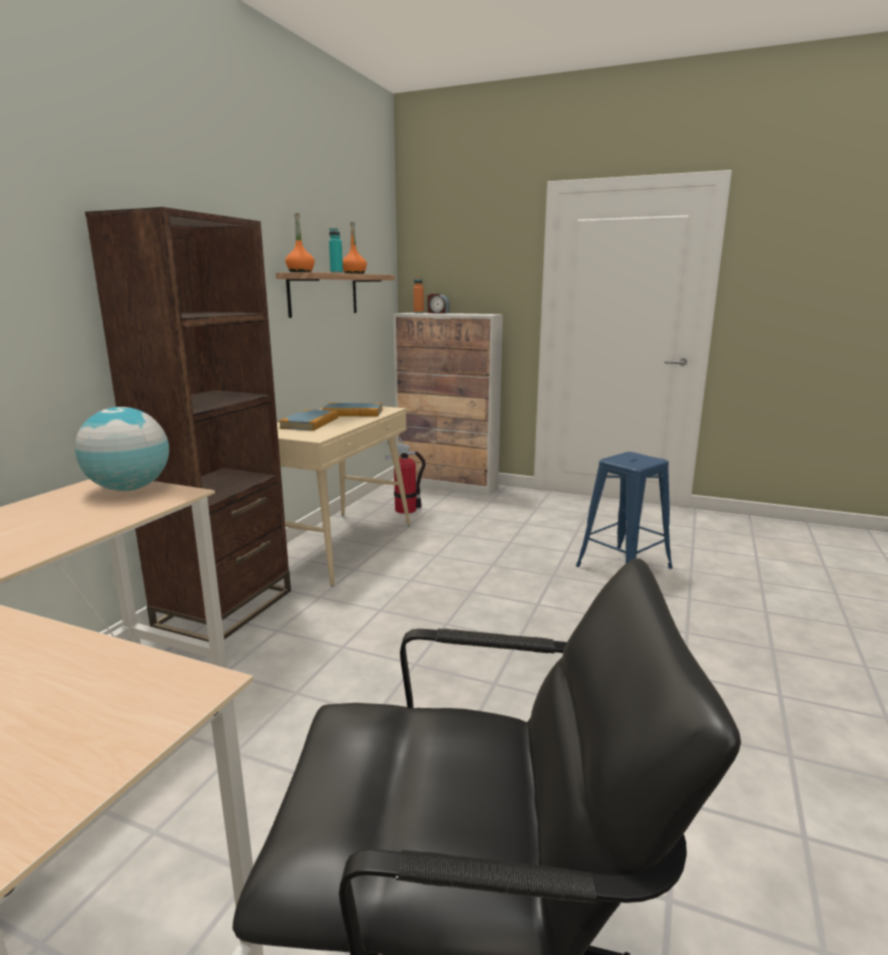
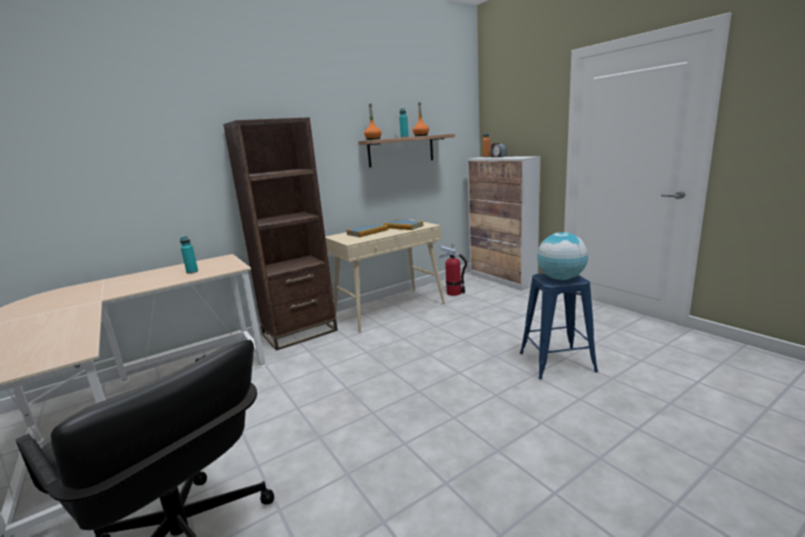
camera: 35 degrees right, 0 degrees up
(88, 511) = (192, 272): none -> turquoise bottle
(129, 489) = (224, 262): globe -> globe (561, 278)

